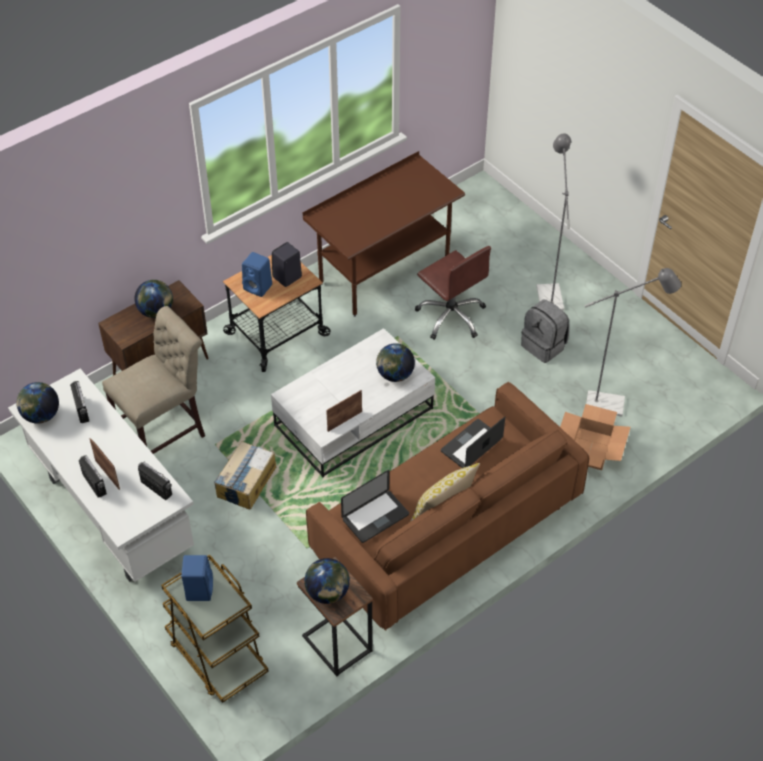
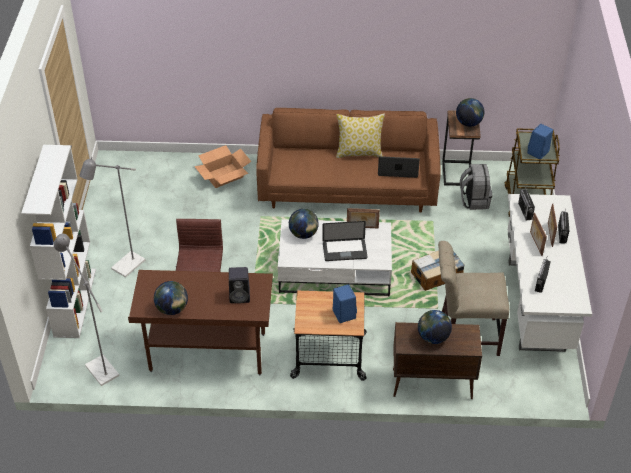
camera: 140 degrees left, 5 degrees down
(41, 415) = (571, 294): globe -> globe (172, 309)
(116, 452) = (535, 244): none -> picture frame
(286, 277) = (317, 309): black speaker -> black speaker (240, 296)
(471, 445) = (306, 171): laptop -> laptop (344, 250)
(544, 346) = (172, 239): grey backpack -> grey backpack (474, 200)
(547, 241) = (74, 302): none -> white bookcase
(612, 405) = (181, 187): grey floor lamp -> grey floor lamp (98, 366)

